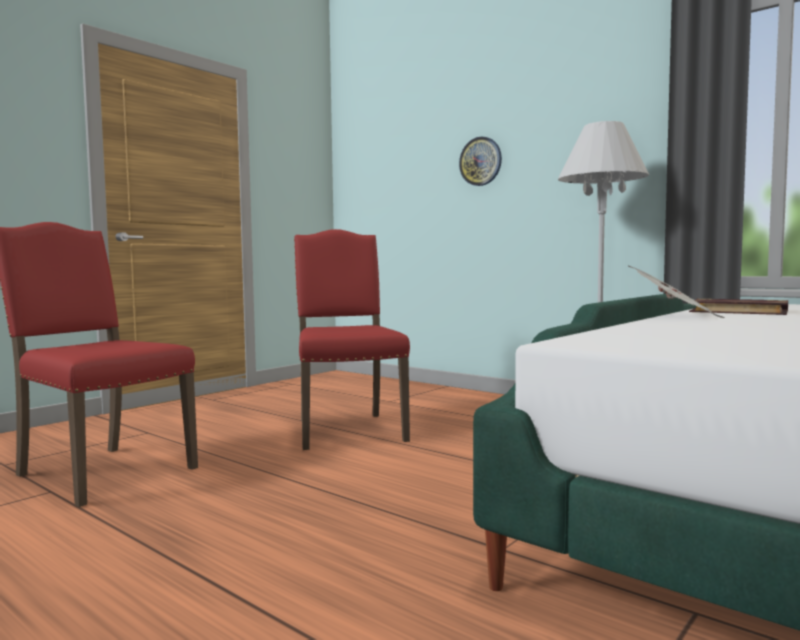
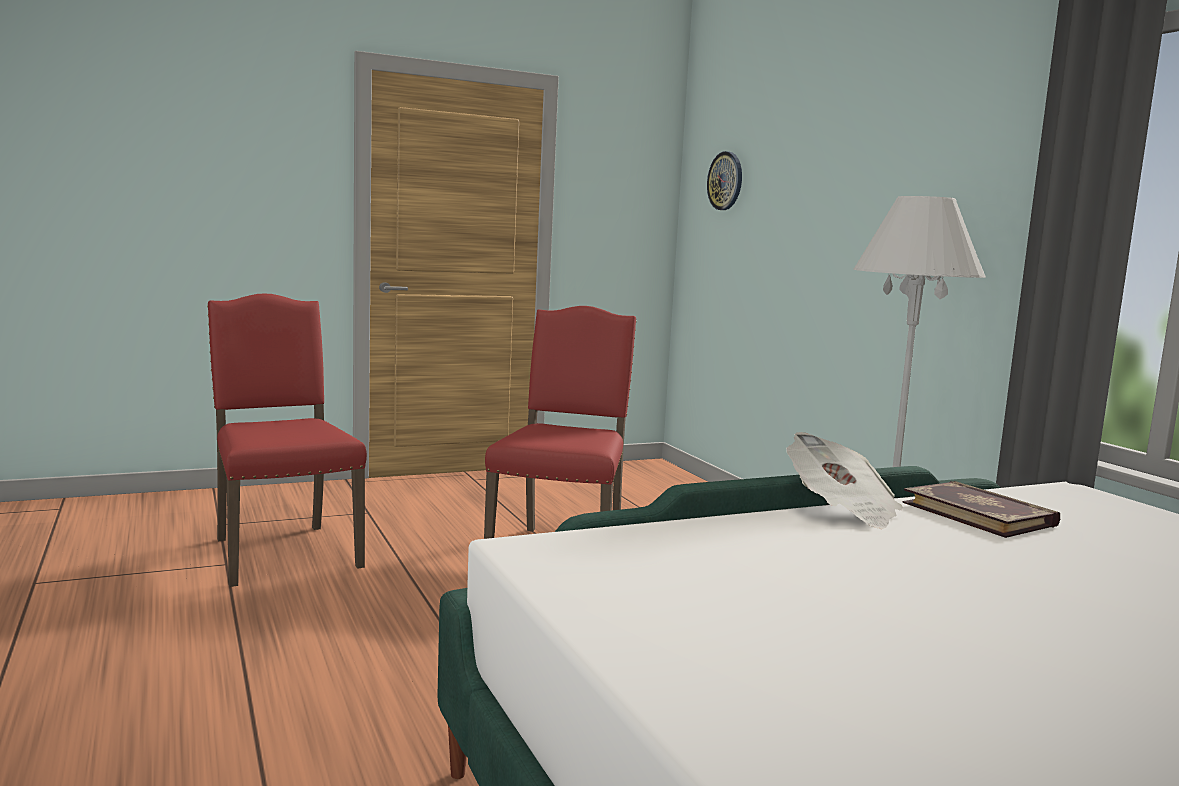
camera: 25 degrees right, 5 degrees up
(480, 161) = (828, 211): wall clock -> wall clock (725, 181)

